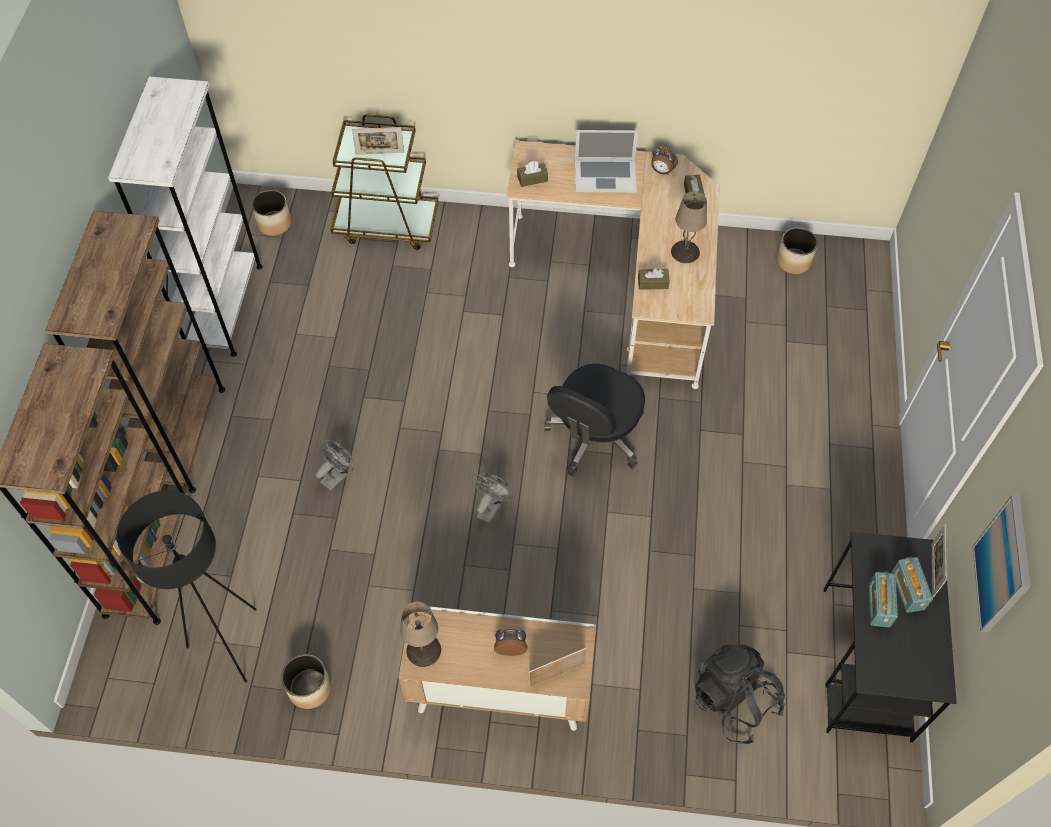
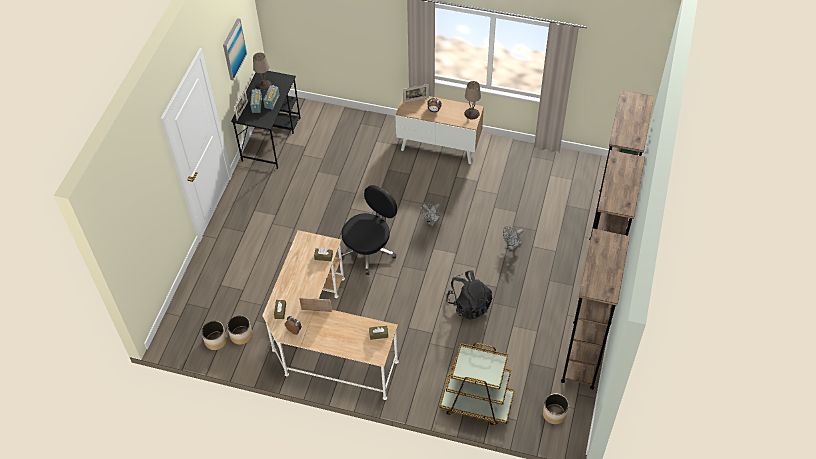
camera: 170 degrees left, 5 degrees down
(225, 307) = (583, 354): white bookcase -> brown bookcase
(230, 644) = (564, 177): black floor lamp -> none
(309, 688) = (526, 156): planter -> planter (241, 335)
(380, 153) = (476, 361): picture frame -> picture frame (316, 310)
(605, 175) = (331, 331): laptop -> none
(684, 252) = (299, 273): beige table lamp -> beige table lamp (264, 85)
(734, 700) = (335, 132): black backpack -> black backpack (469, 304)

